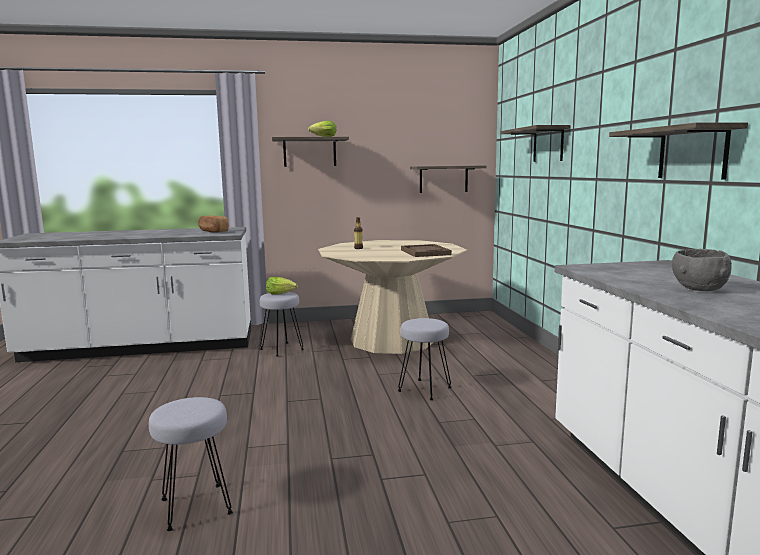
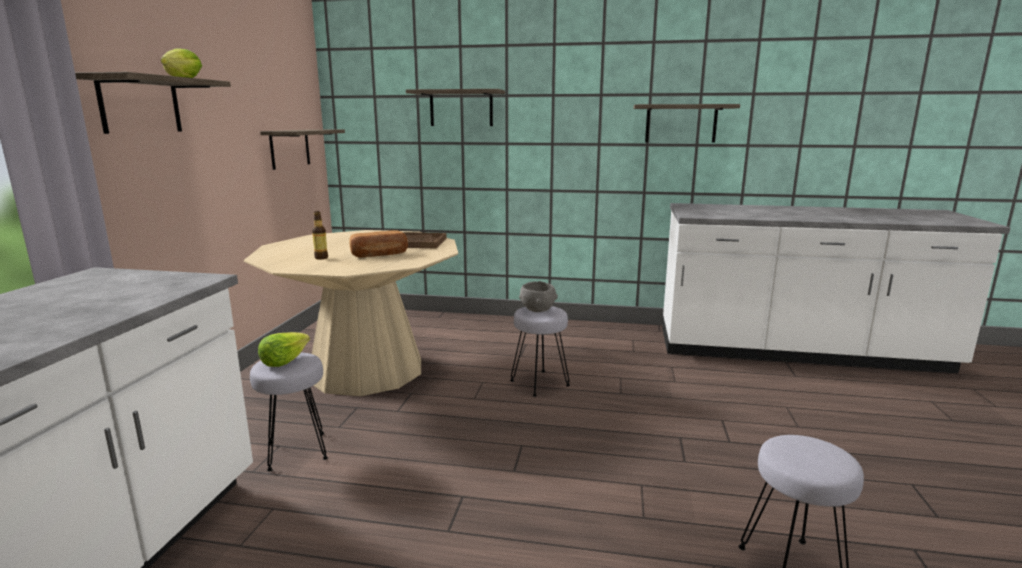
camera: 70 degrees left, 5 degrees up
(212, 231) = (119, 287): bread -> bread (379, 254)
(699, 289) = (785, 213): grey bowl -> grey bowl (537, 310)

